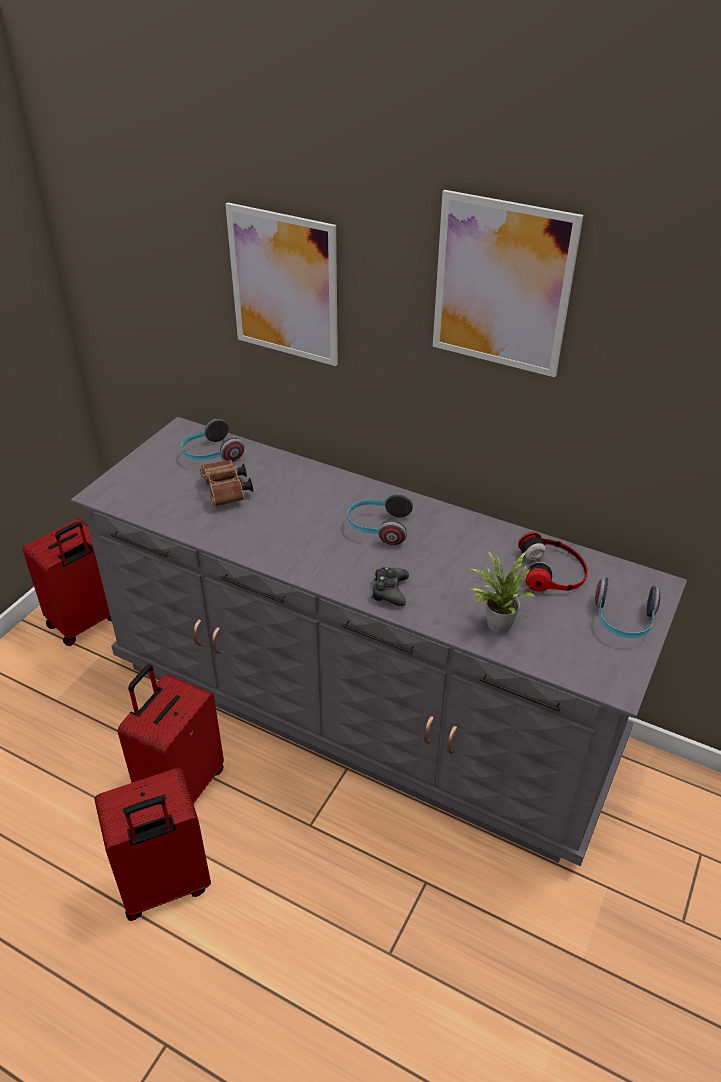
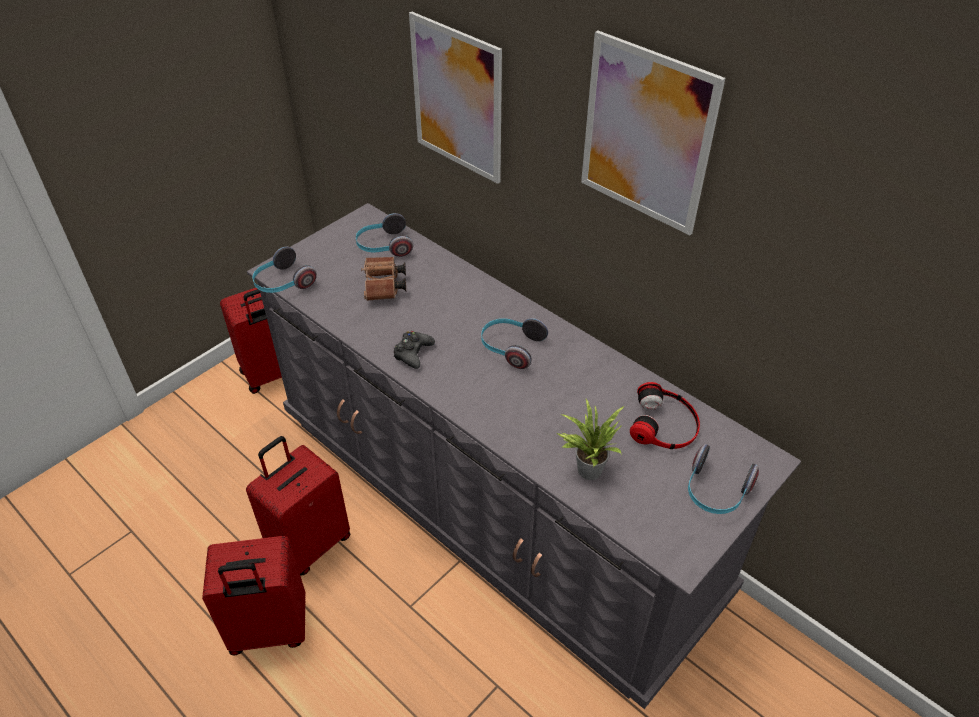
camera: 15 degrees right, 5 degrees up
(116, 505) = (283, 283): none -> headphones
(390, 591) = (497, 415): black game controller -> black game controller (413, 353)

